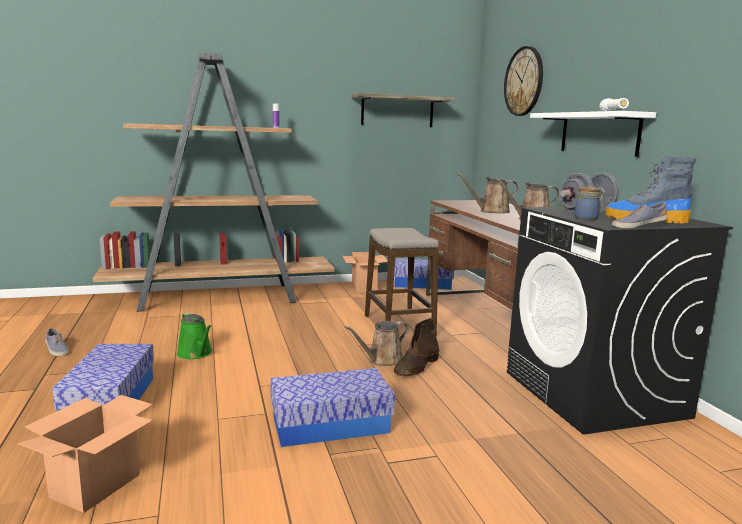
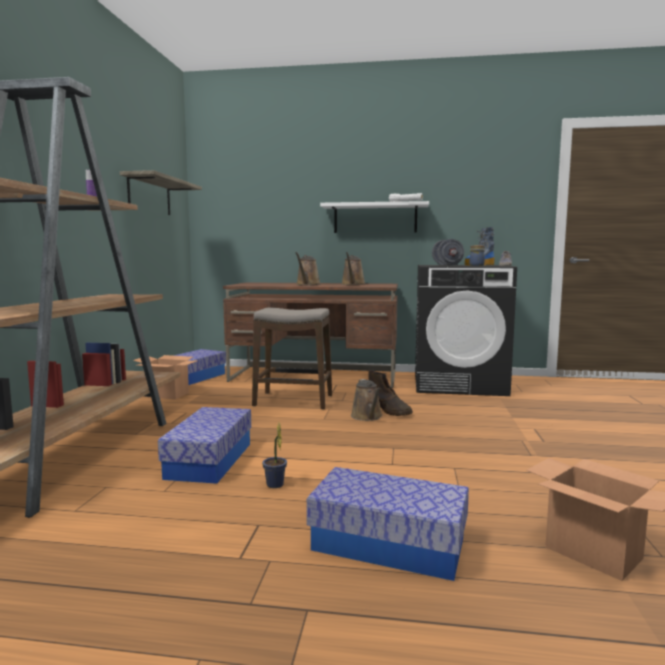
camera: 65 degrees left, 5 degrees down
(56, 350) = (135, 596): shoe -> none
(196, 354) = (275, 486): green watering can -> potted plant
(330, 425) = (483, 448): storage box -> storage box (210, 460)
(524, 81) = (270, 177): wall clock -> none

